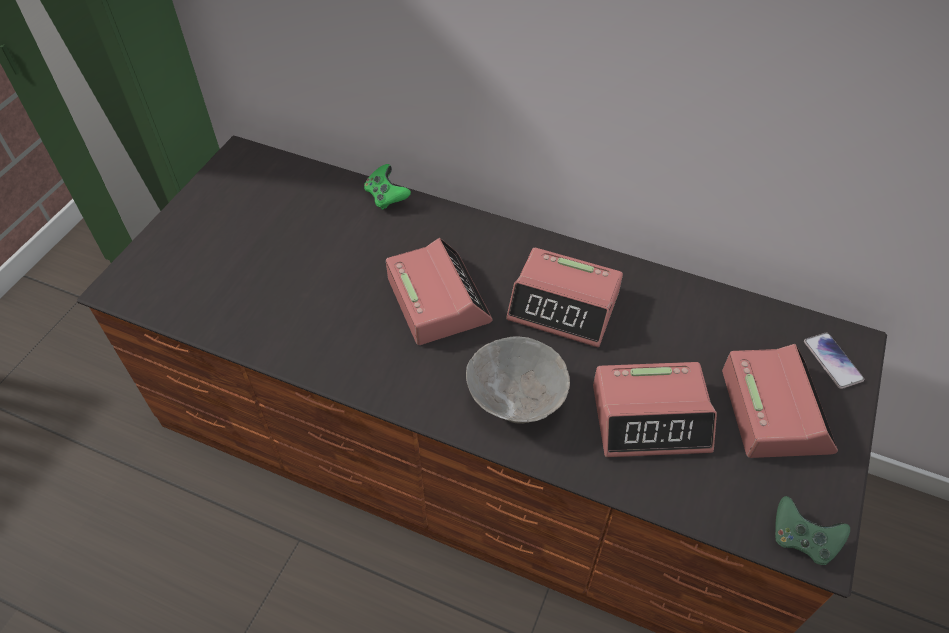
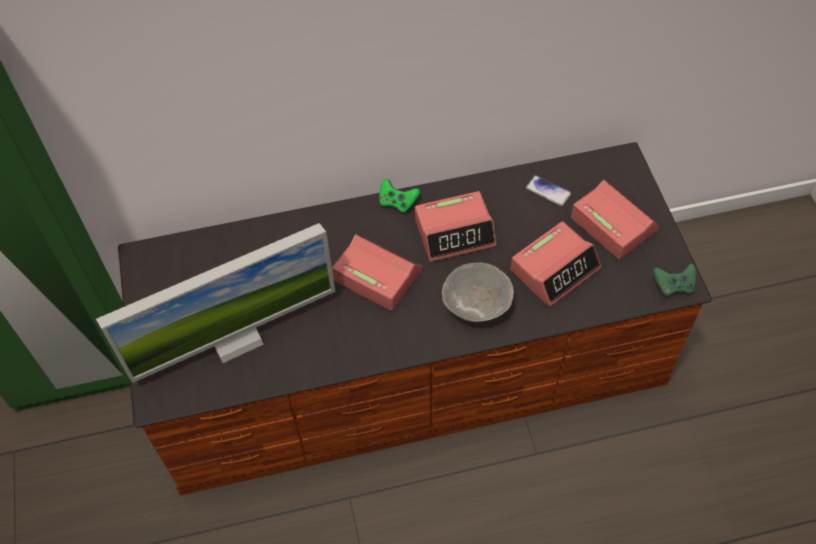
camera: 35 degrees left, 5 degrees up
(242, 276) = (235, 338): none -> monitor
(386, 197) = (278, 226): green game controller -> green game controller (397, 202)
(832, 361) = (621, 176): phone -> phone (548, 191)

